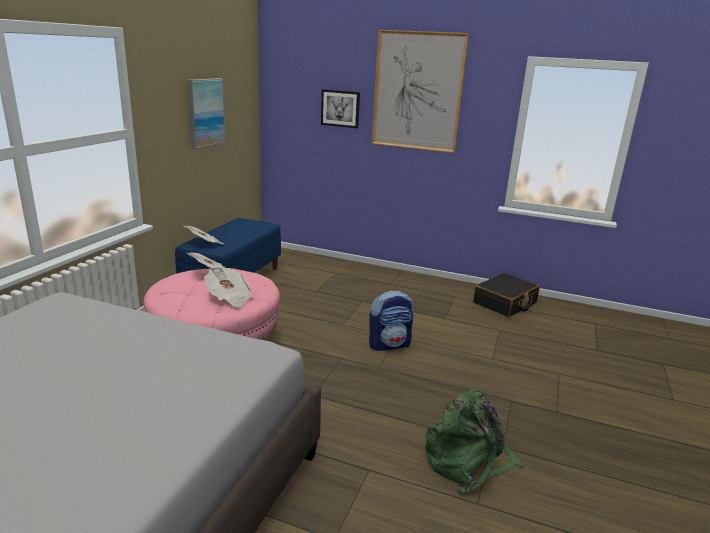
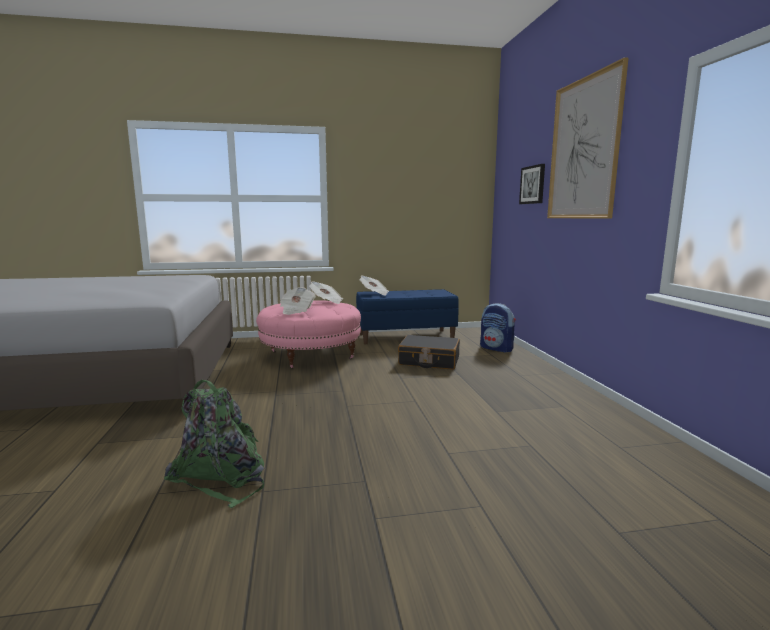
camera: 60 degrees right, 10 degrees down
(205, 112) = (411, 193): picture -> none
(389, 344) = (394, 401): backpack -> backpack (497, 348)
(505, 303) = (615, 435): black suitcase -> black suitcase (429, 361)

